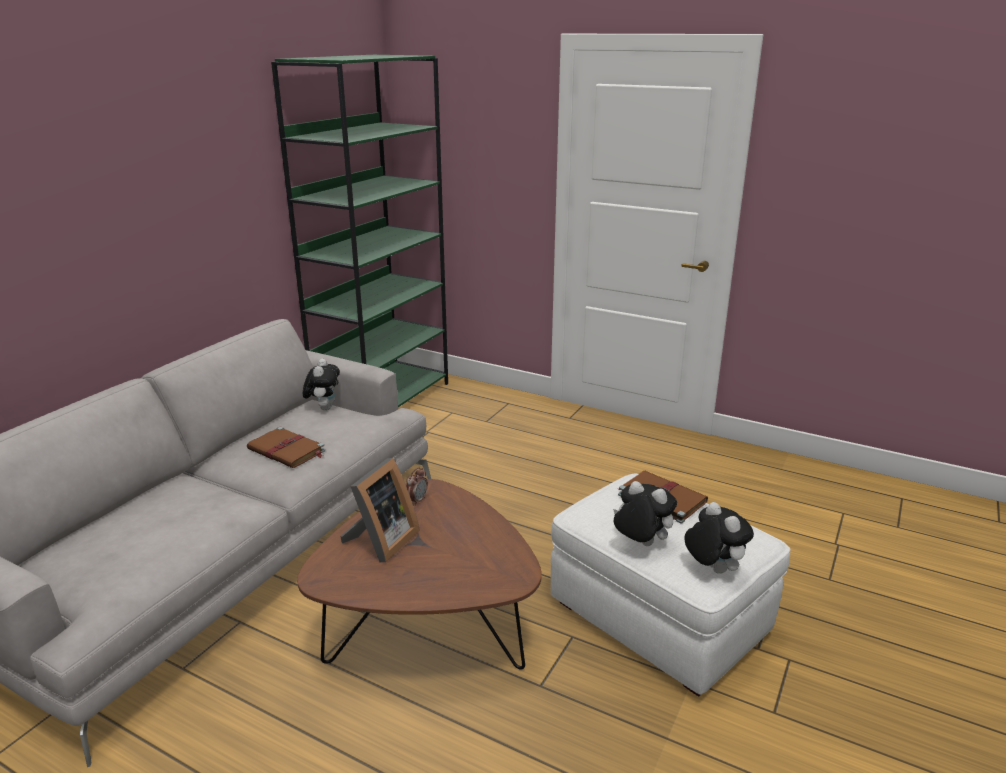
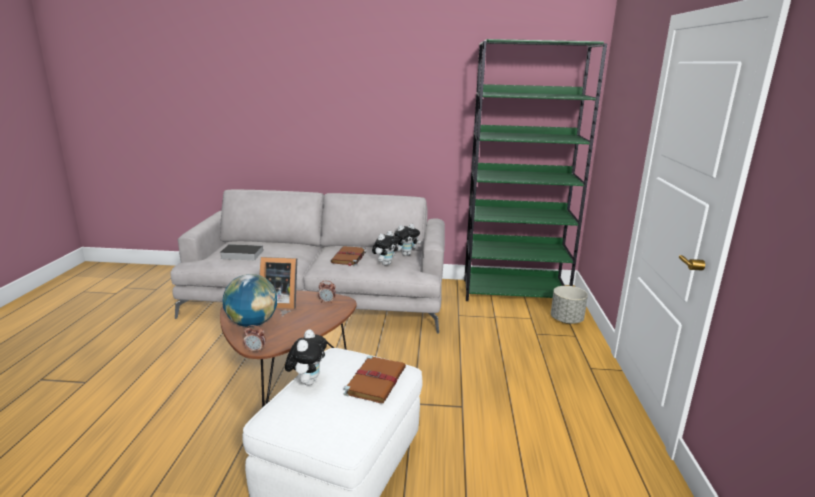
camera: 65 degrees right, 5 degrees down
(136, 554) = (240, 255): none -> book
(434, 576) = (252, 323): none -> globe
(474, 395) = (566, 320): none -> grey planter
(522, 582) = (255, 350): none -> alarm clock
(712, 569) = (289, 419): plush toy -> plush toy (385, 264)

